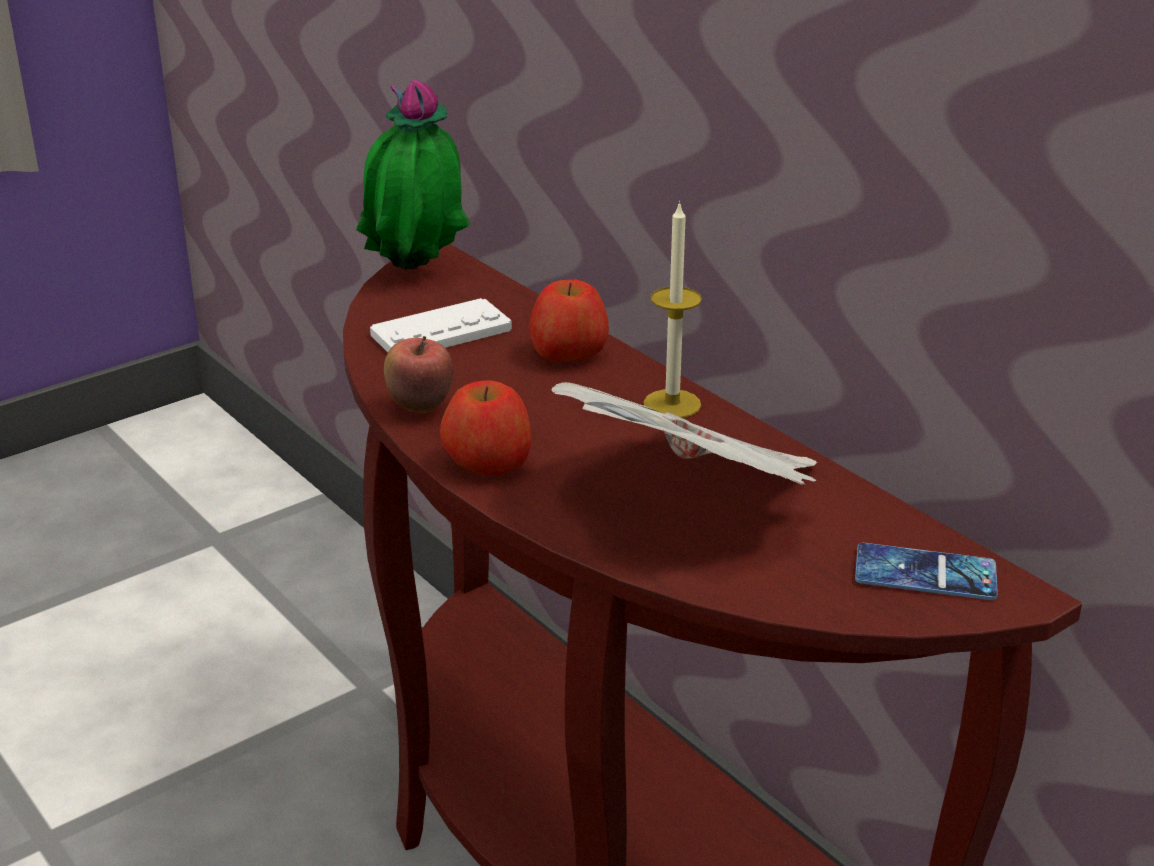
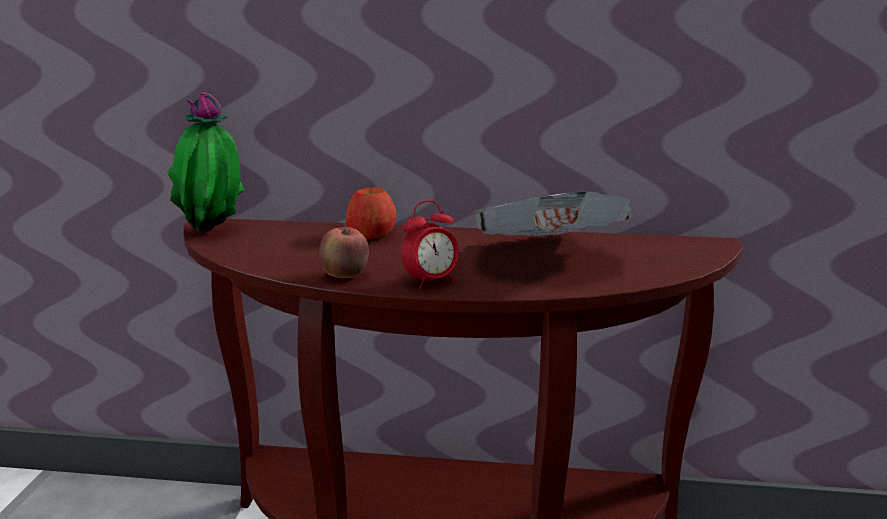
camera: 45 degrees left, 10 degrees down
(441, 332) = (284, 247): white game controller -> none
(488, 462) = (431, 282): apple -> alarm clock
(672, 404) = (462, 235): candle -> none
(925, 573) = (679, 248): phone -> none

